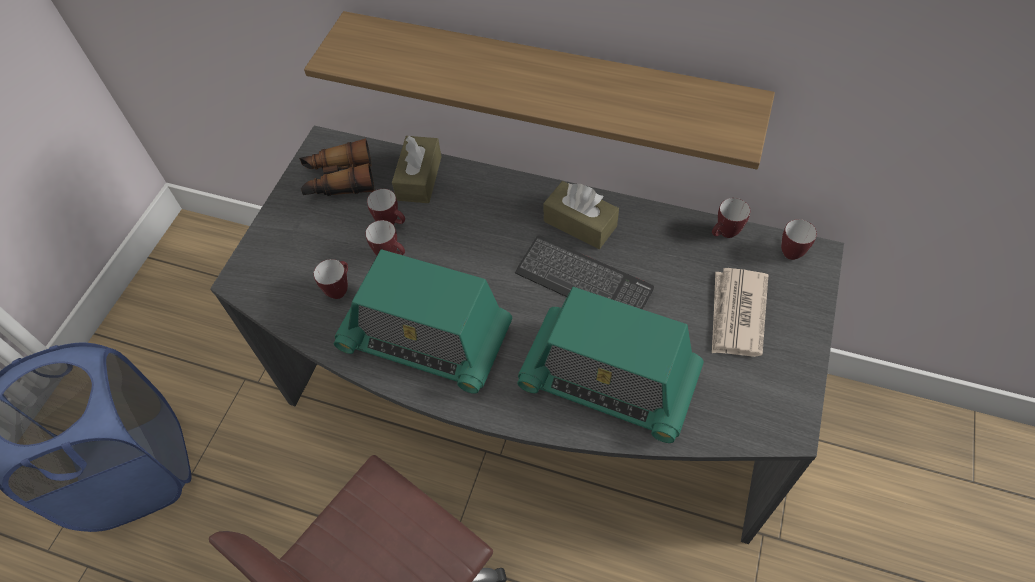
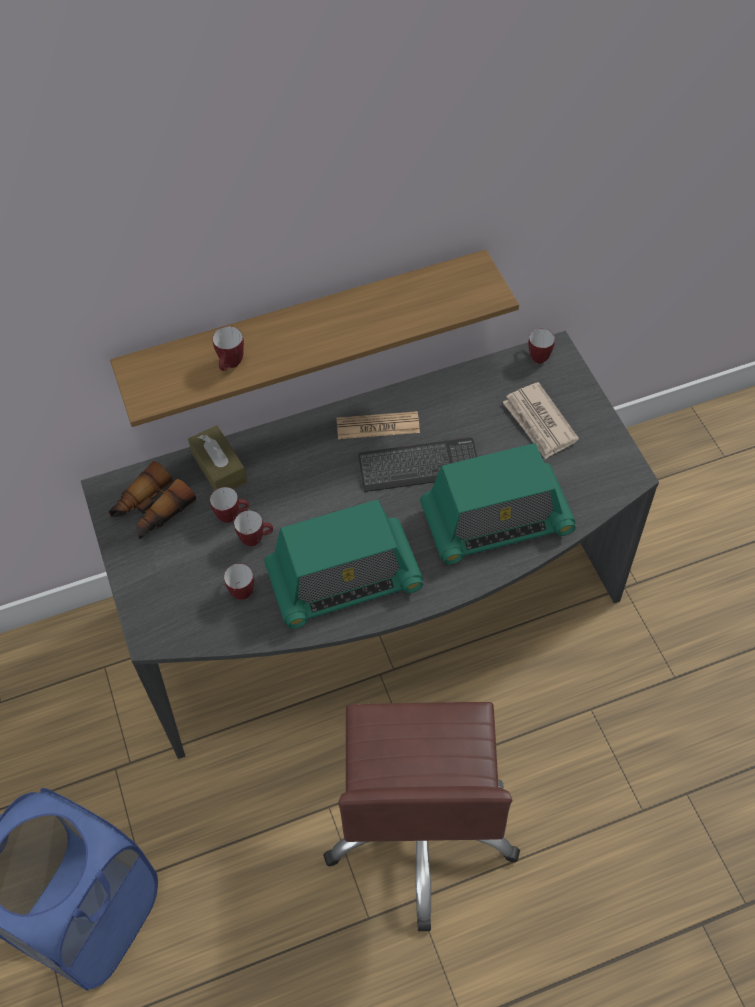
camera: 40 degrees left, 0 degrees up
(580, 223) = (378, 426): brown tissue box -> newspaper
(725, 234) = (485, 372): mug -> mug (231, 365)

